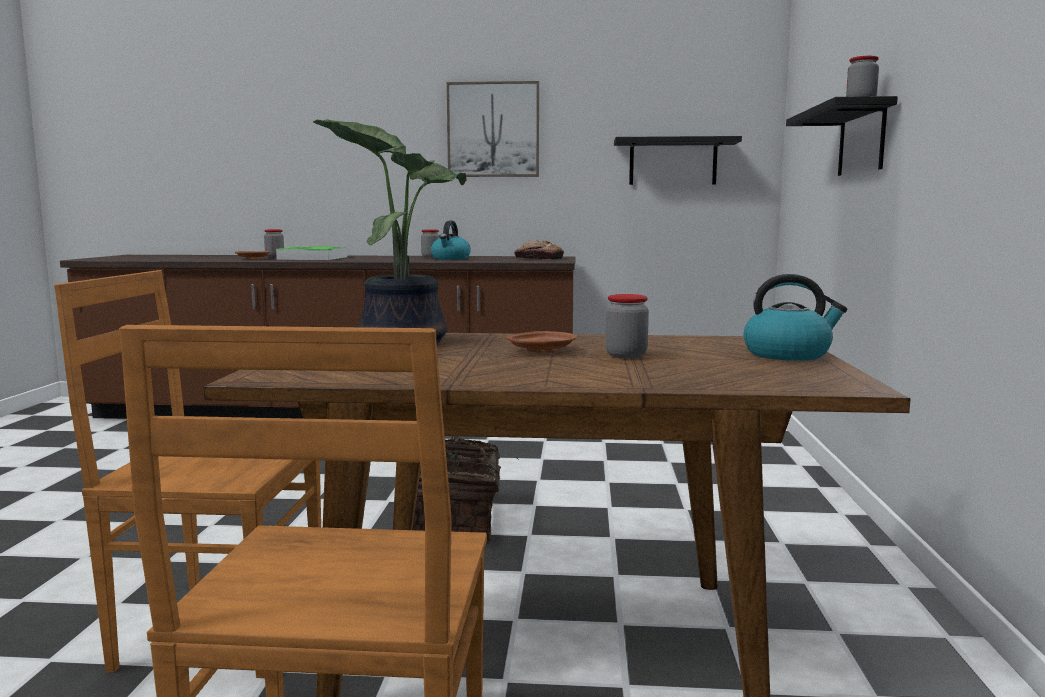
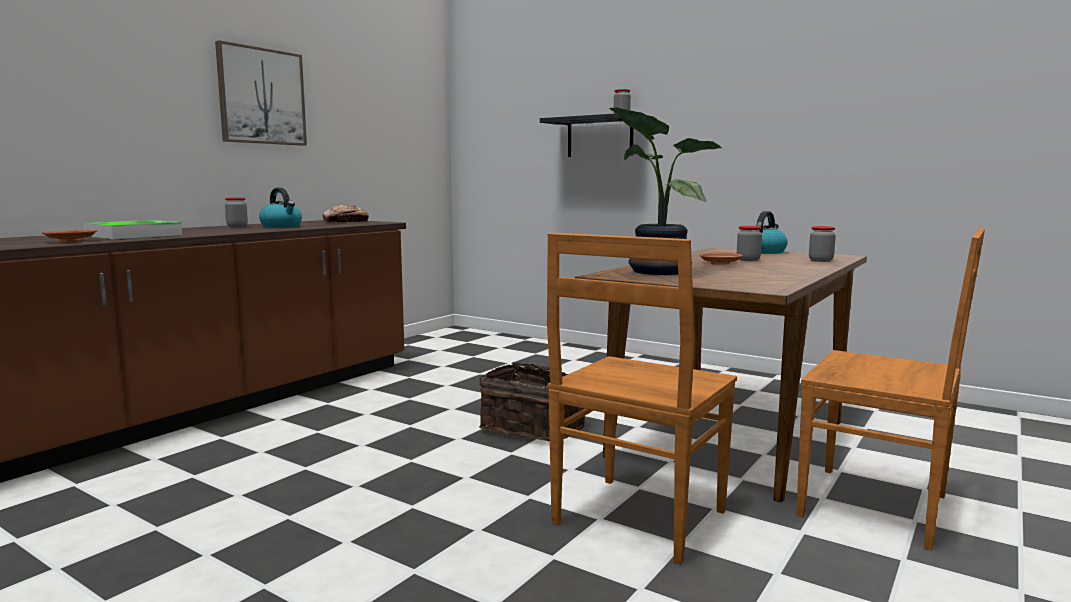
camera: 60 degrees left, 0 degrees up
(274, 256) = (47, 238): jar -> jar (820, 260)
(673, 162) = (393, 139): black shelf -> none

